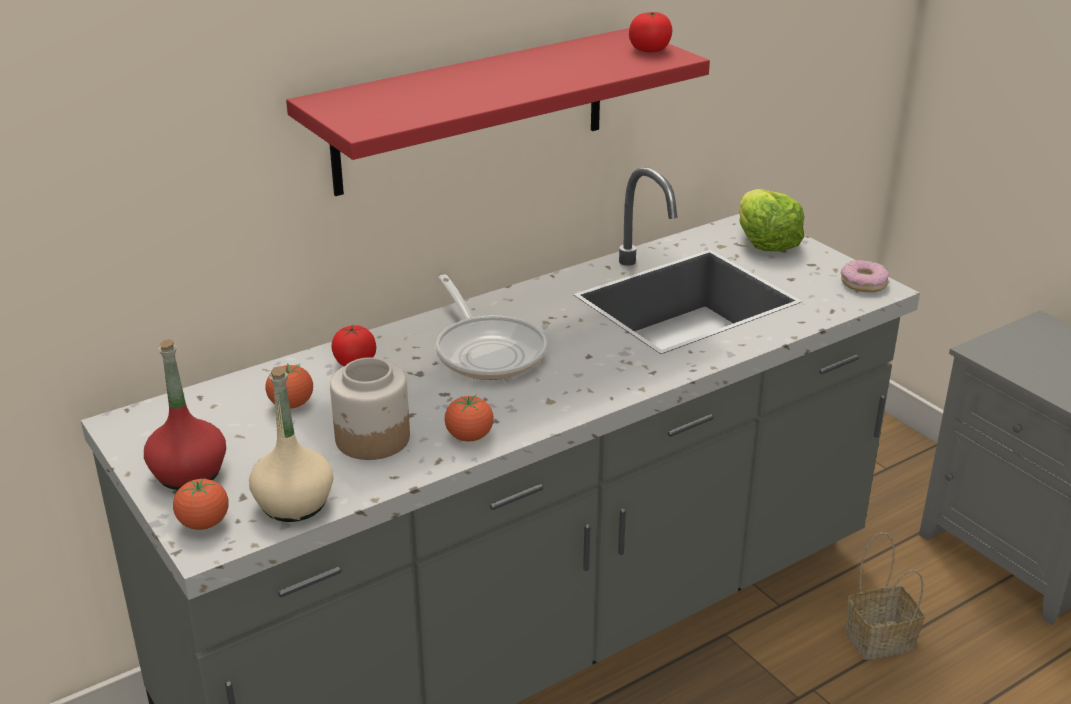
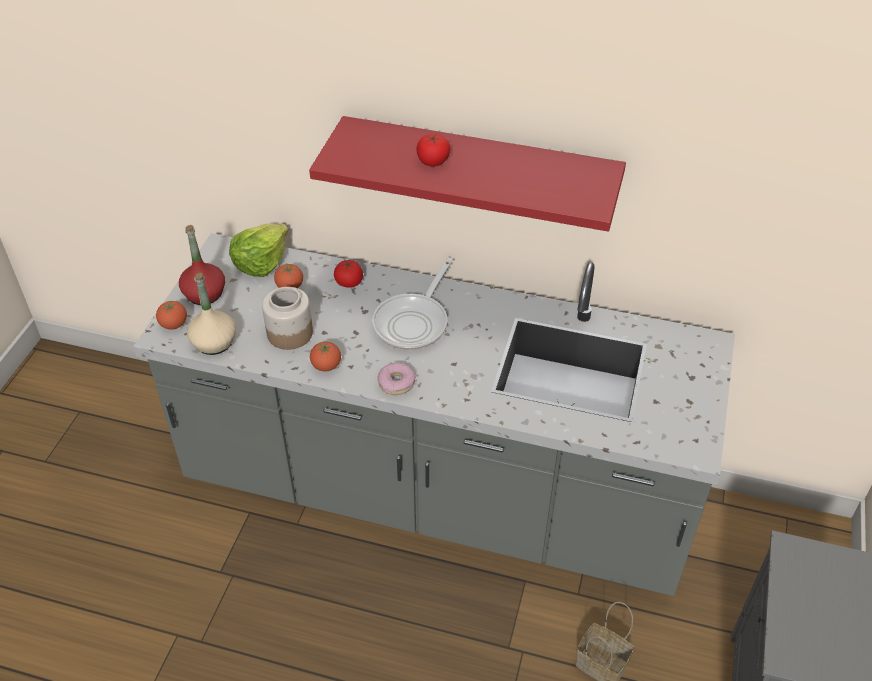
camera: 50 degrees right, 15 degrees up
(650, 50) = (592, 190): tomato -> tomato (433, 161)
(765, 242) = (691, 363): lettuce -> lettuce (261, 262)
(864, 283) = (695, 440): donut -> donut (396, 383)

